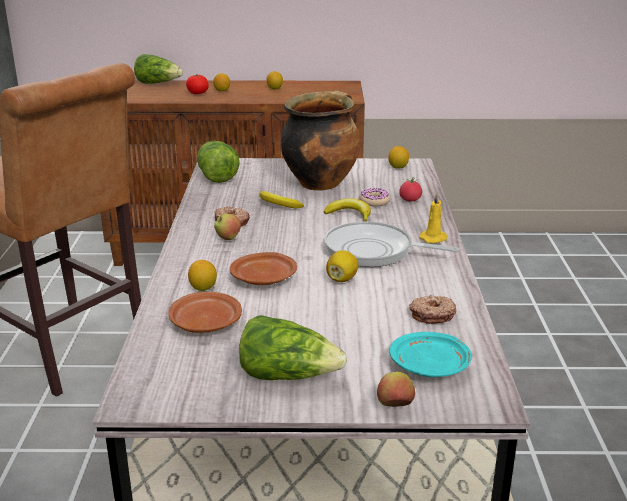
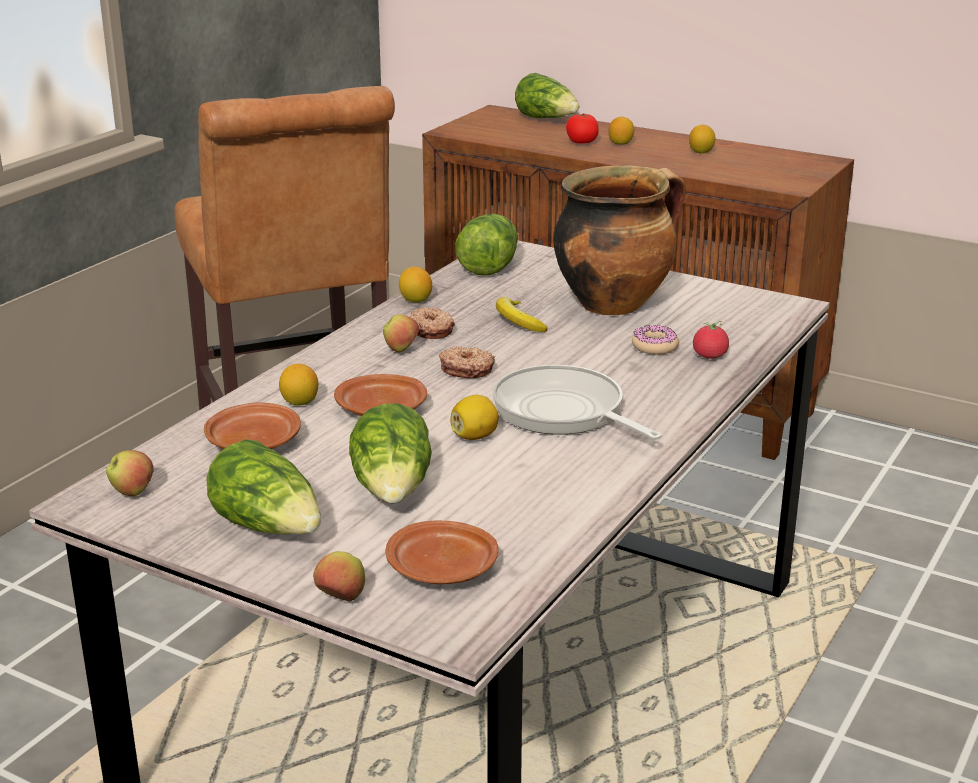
camera: 30 degrees right, 0 degrees up
(160, 383) = (133, 493): none -> apple
(336, 326) = (393, 490): none -> lettuce
(349, 215) = (595, 357): banana -> none
(398, 167) = (757, 305): lemon -> lemon (416, 300)
(430, 366) = (443, 570): turquoise plate -> brown plate
(432, 315) = (530, 512): donut -> donut (467, 369)
(434, 238) = (670, 416): yellow candle -> none

